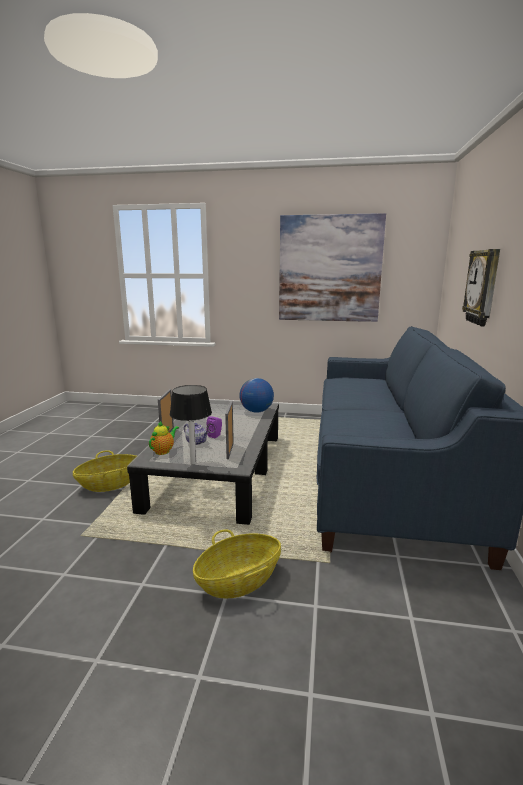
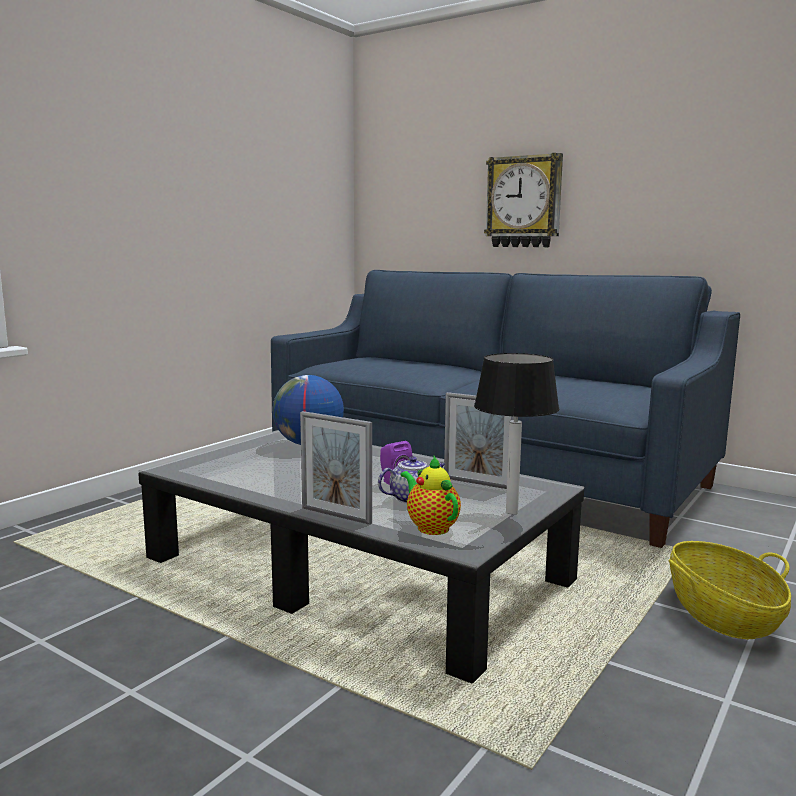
camera: 65 degrees left, 5 degrees down
(110, 484) = (290, 704): basket -> none
(329, 269) = (230, 176): picture -> none

